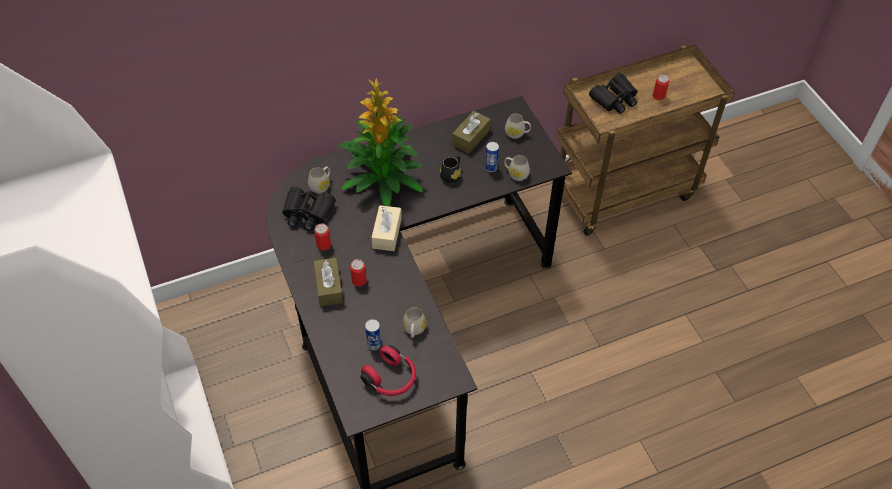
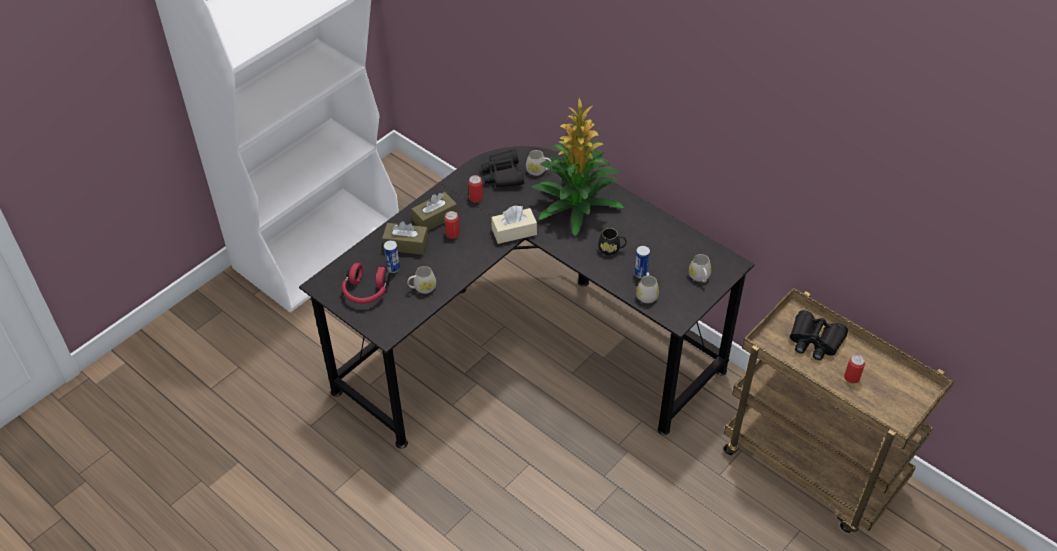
camera: 65 degrees right, 5 degrees down
(470, 137) = (668, 246): brown tissue box -> brown tissue box (406, 245)

